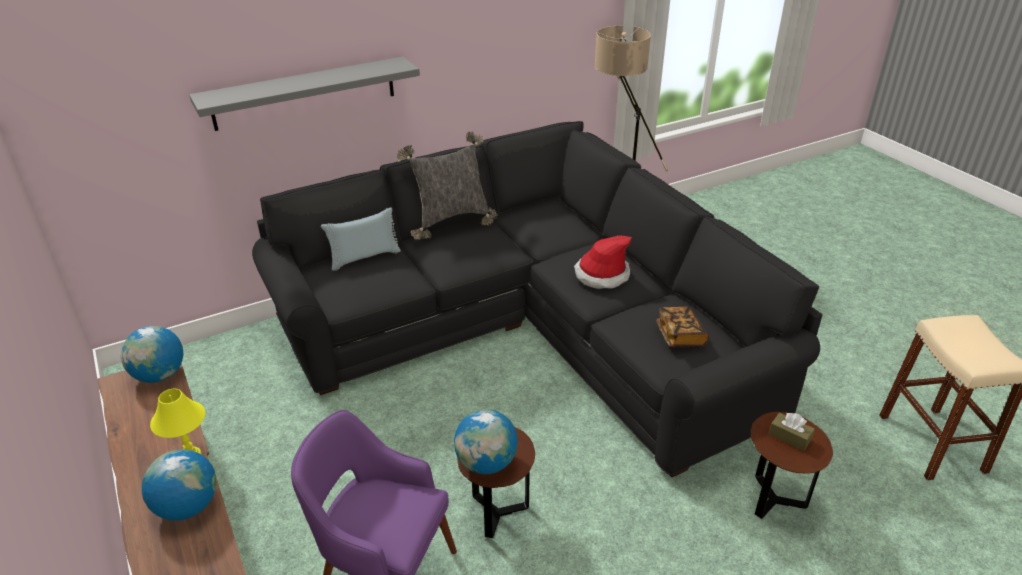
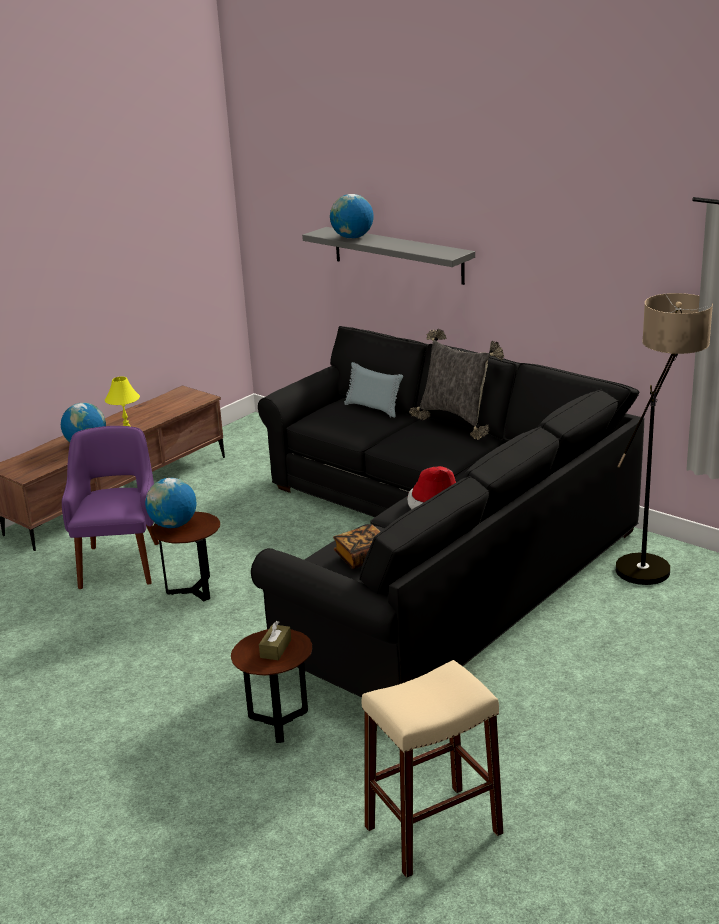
camera: 70 degrees right, 10 degrees down
(160, 375) = (195, 399): globe -> globe (352, 237)

